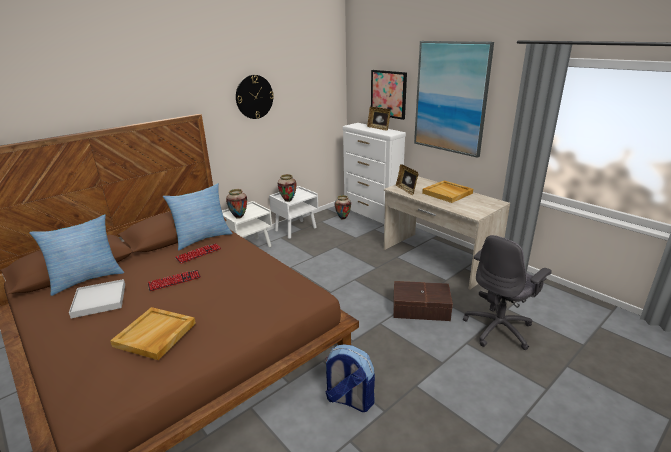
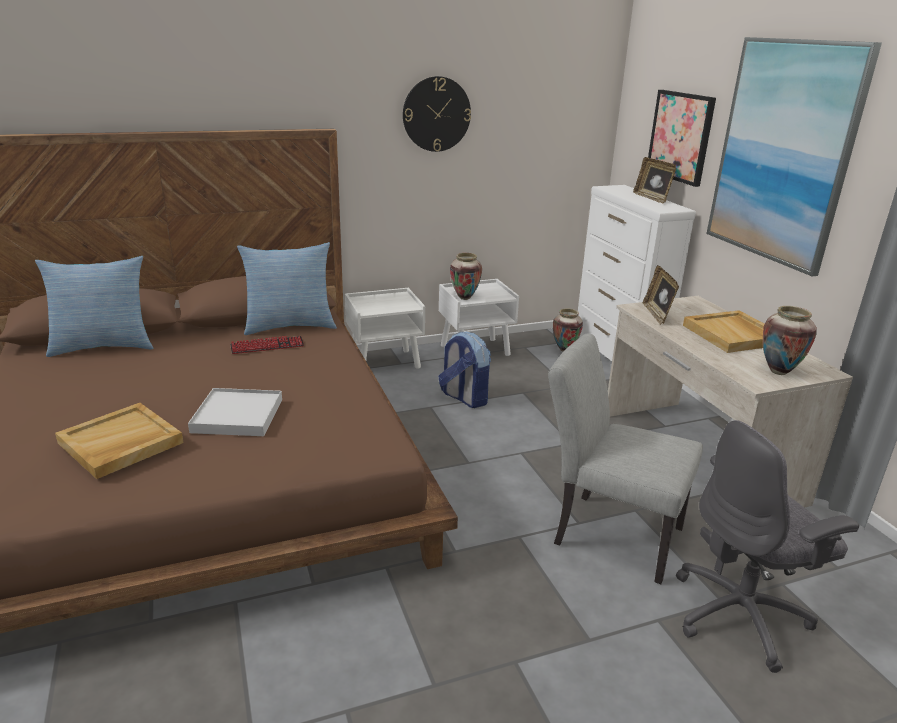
camera: 20 degrees right, 0 degrees up
(99, 300) = (94, 377): white tray -> white tray (237, 415)
(174, 281) = (205, 376): keyboard -> none
(239, 217) = (371, 307): vase -> vase (778, 371)
(349, 400) = (387, 644): backpack -> backpack (464, 398)
(420, 308) = (608, 532): brown storage box -> grey chair

